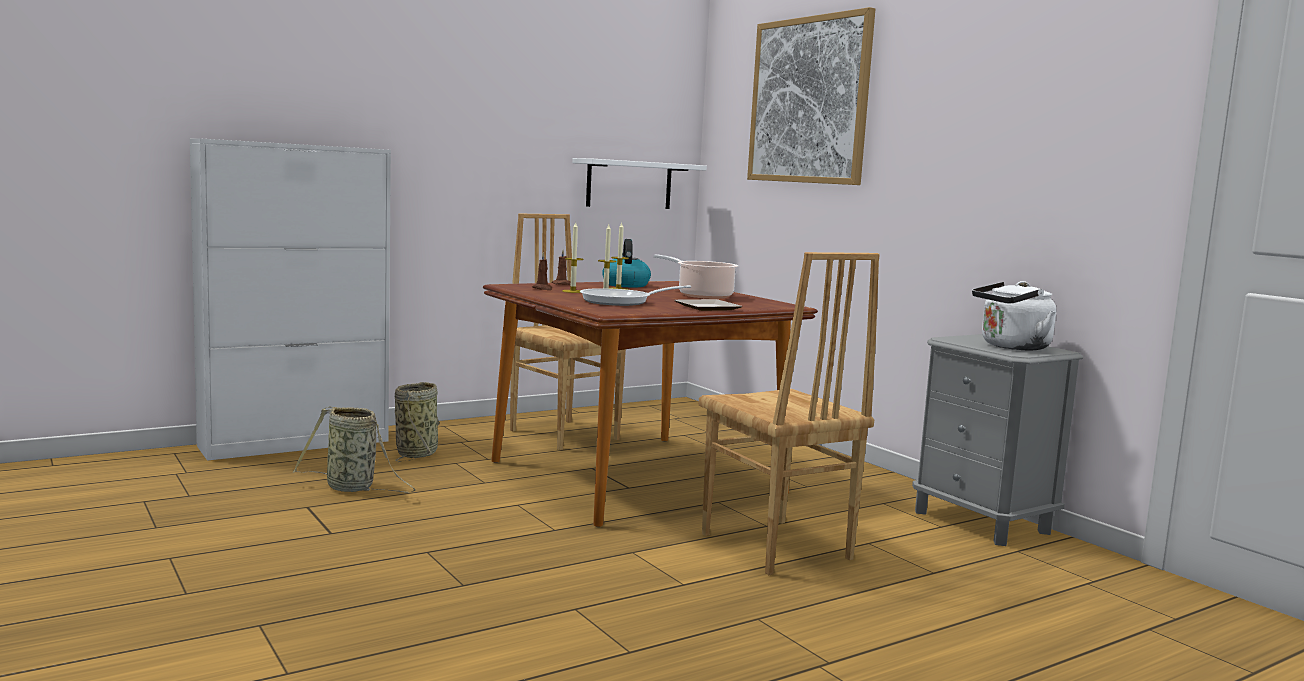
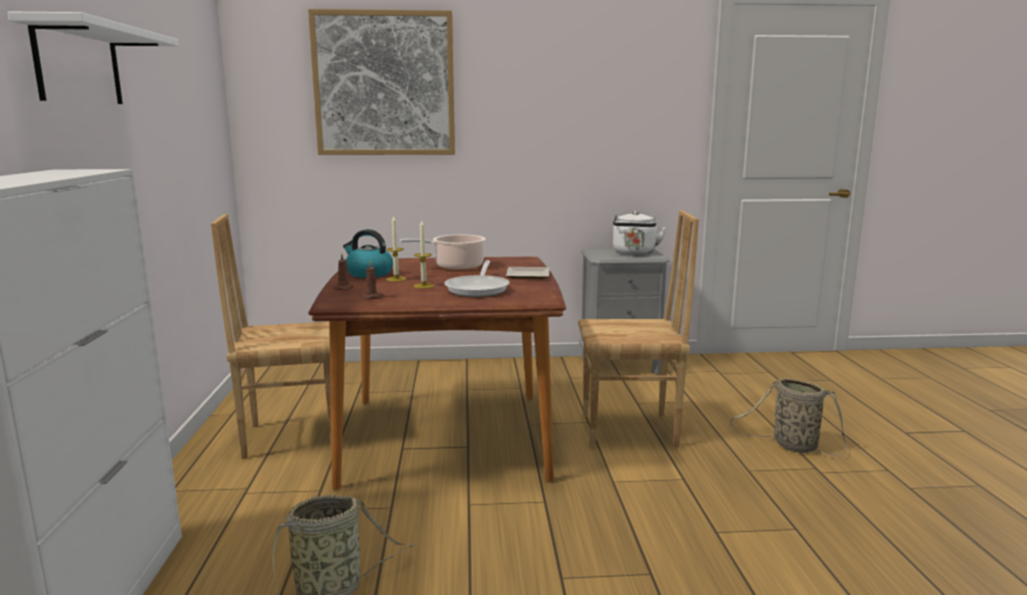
camera: 60 degrees left, 5 degrees up
(418, 453) = (253, 526): basket -> basket (791, 445)
(572, 291) = (400, 292): candle -> none
(629, 184) = (207, 171): white shelf -> white shelf (78, 65)

